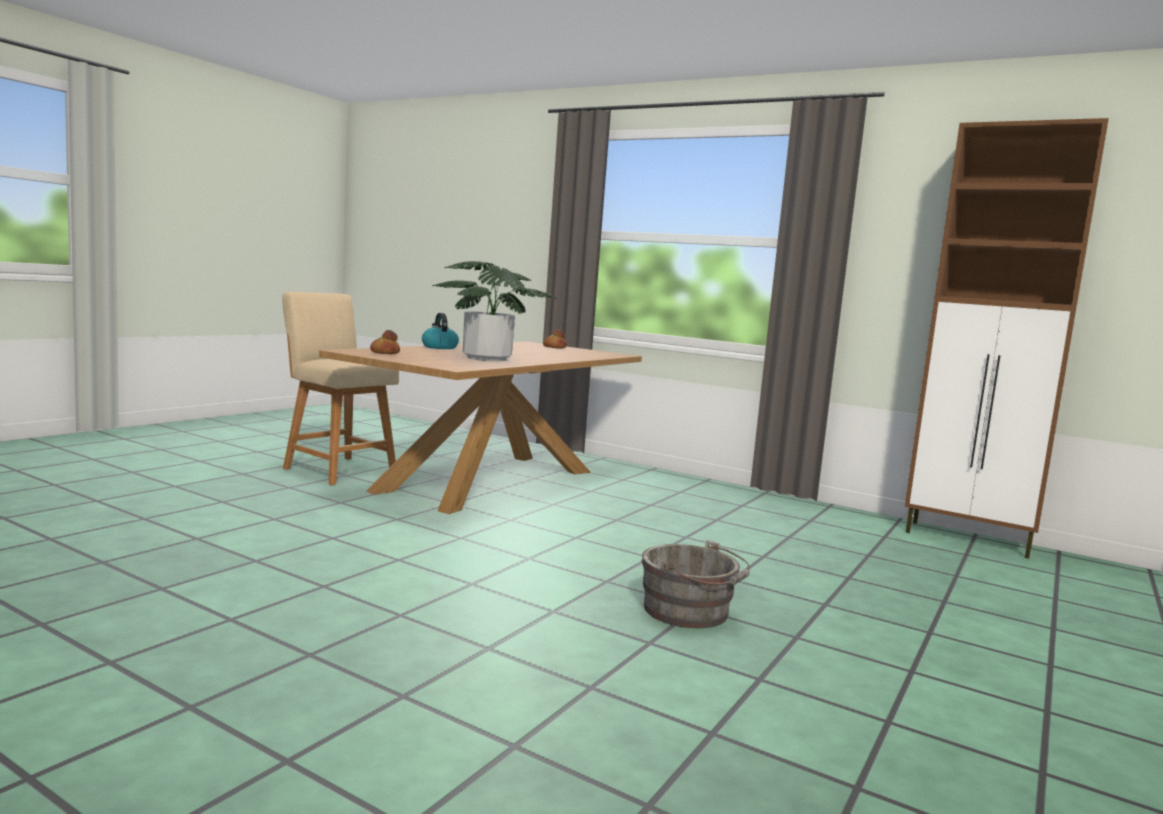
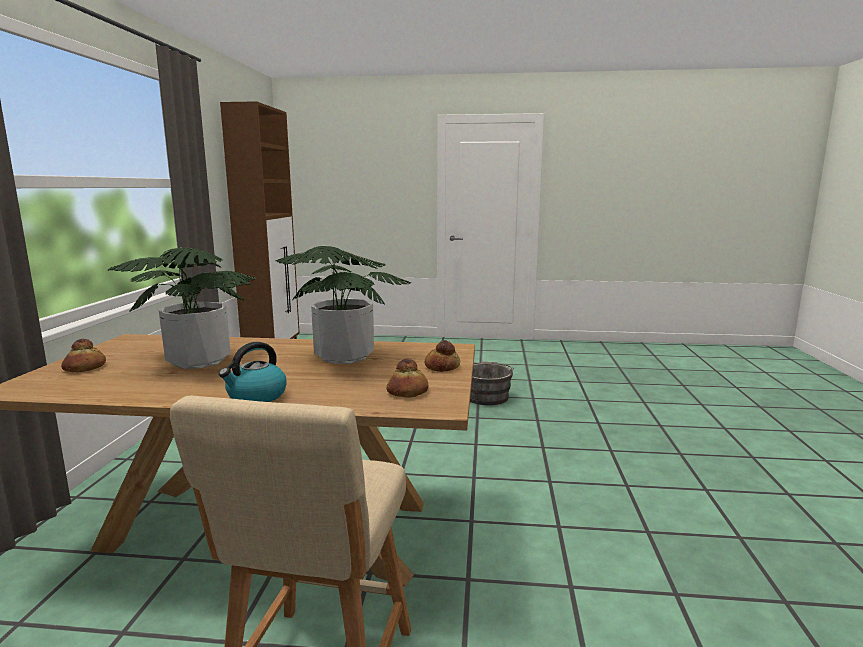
camera: 115 degrees left, 5 degrees up
(414, 360) = (442, 367): none -> bread
(533, 352) = (199, 361): none -> potted plant

